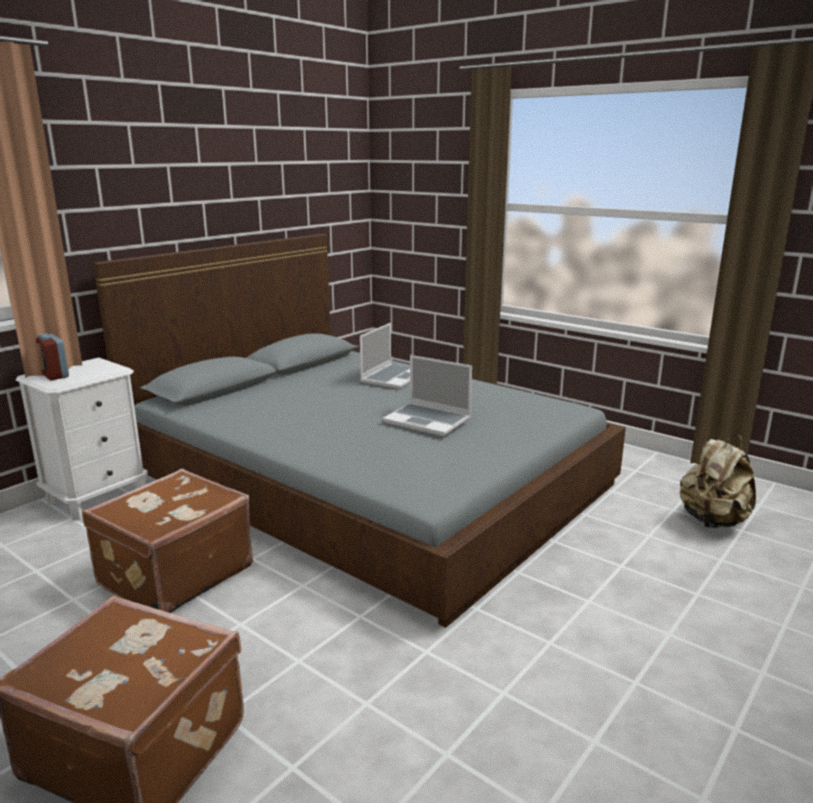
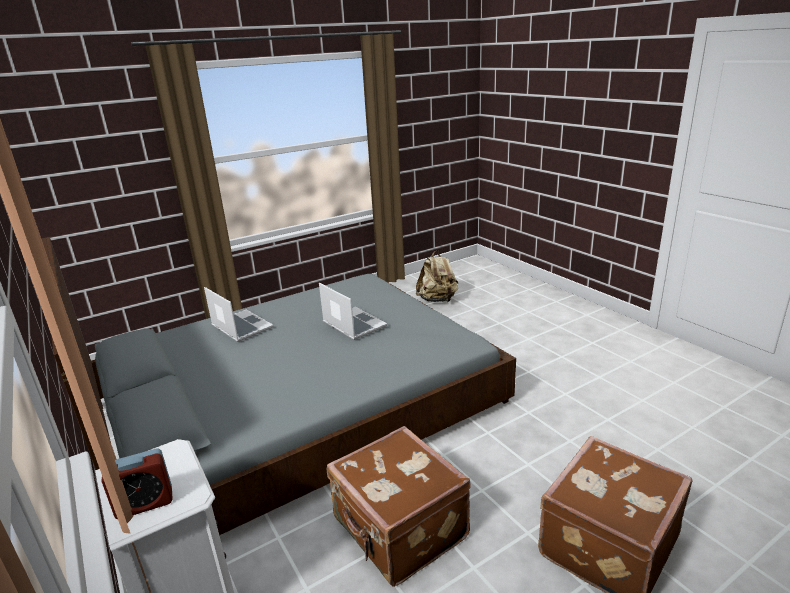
camera: 70 degrees left, 5 degrees up
(428, 421) = (353, 324): laptop -> laptop turned 90 degrees counterclockwise

